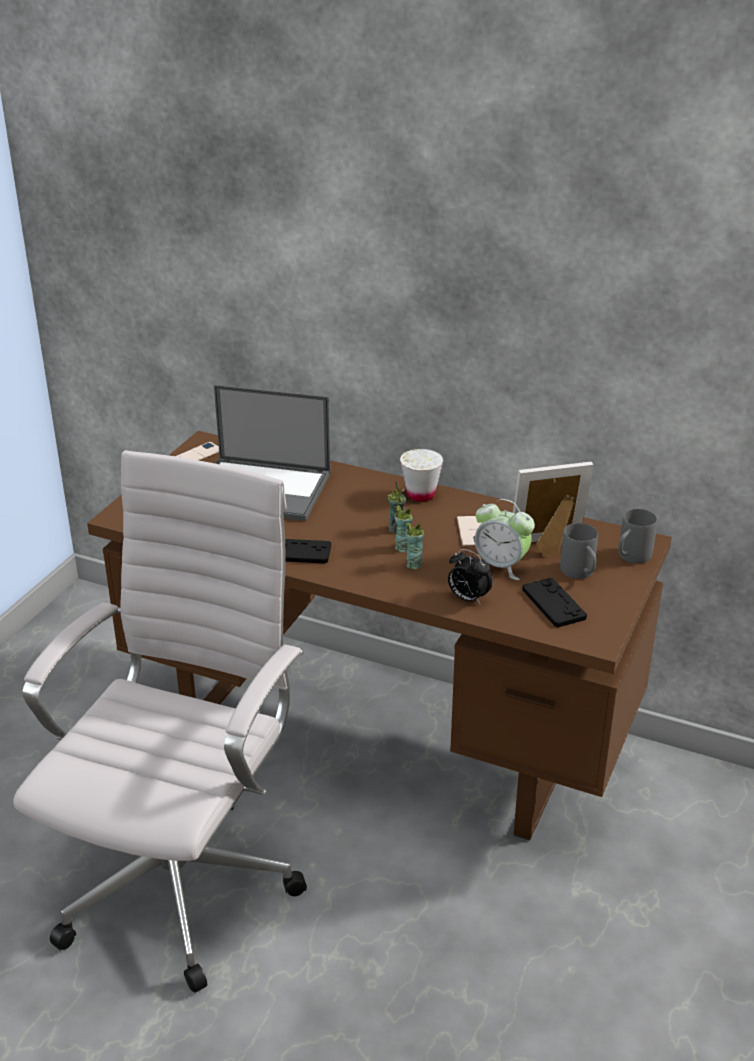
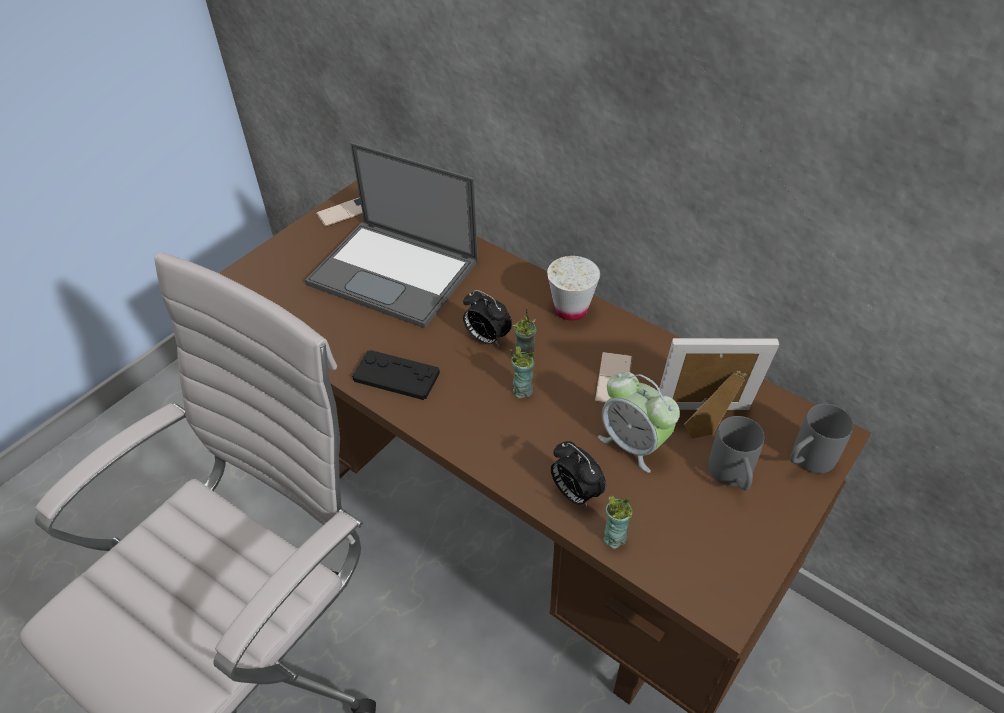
camera: 15 degrees right, 15 degrees up
(359, 521) = (486, 338): none -> alarm clock
(413, 564) = (526, 421): cup -> cup (614, 537)
(553, 604) = (683, 525): black game controller -> none

